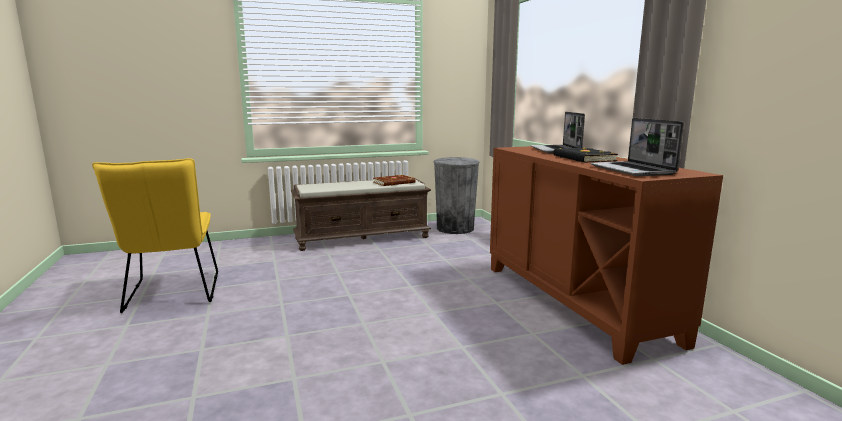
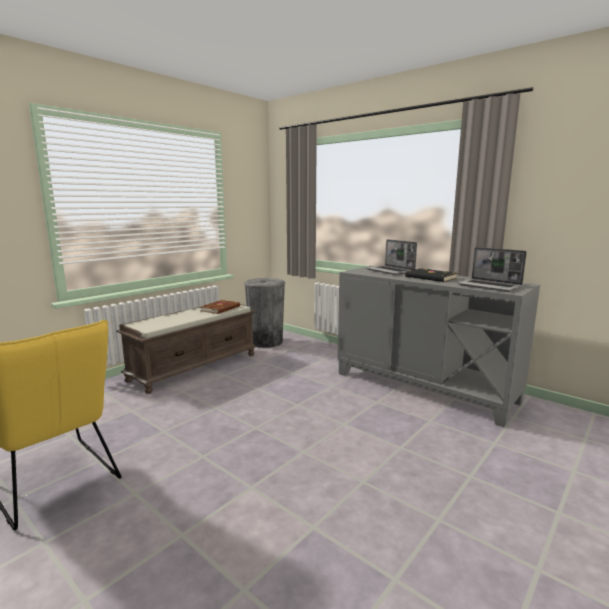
camera: 30 degrees left, 0 degrees up
(575, 302) = (424, 387): brown cabinet -> grey cabinet

